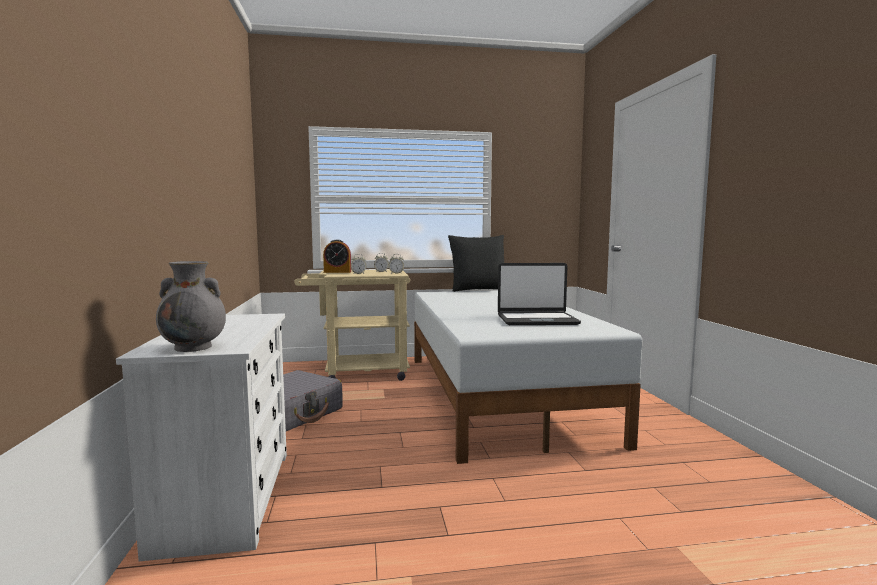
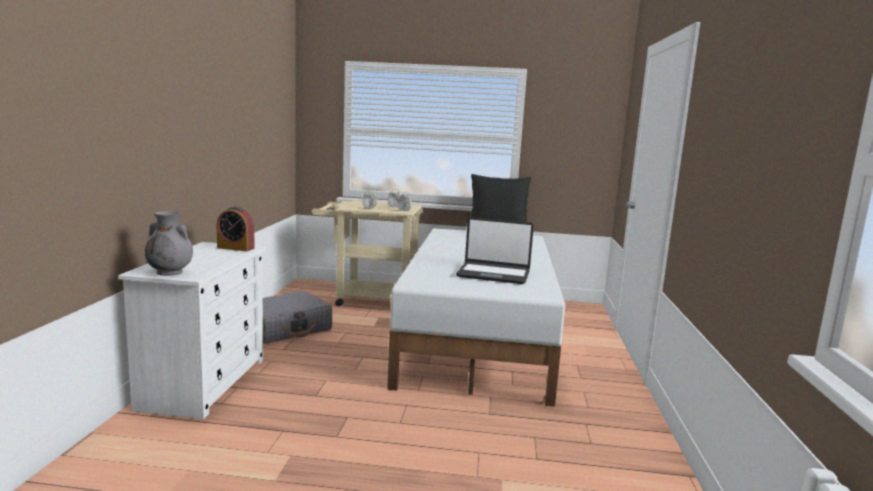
camera: 15 degrees right, 5 degrees up
(337, 272) = (353, 204): alarm clock -> alarm clock (235, 248)

